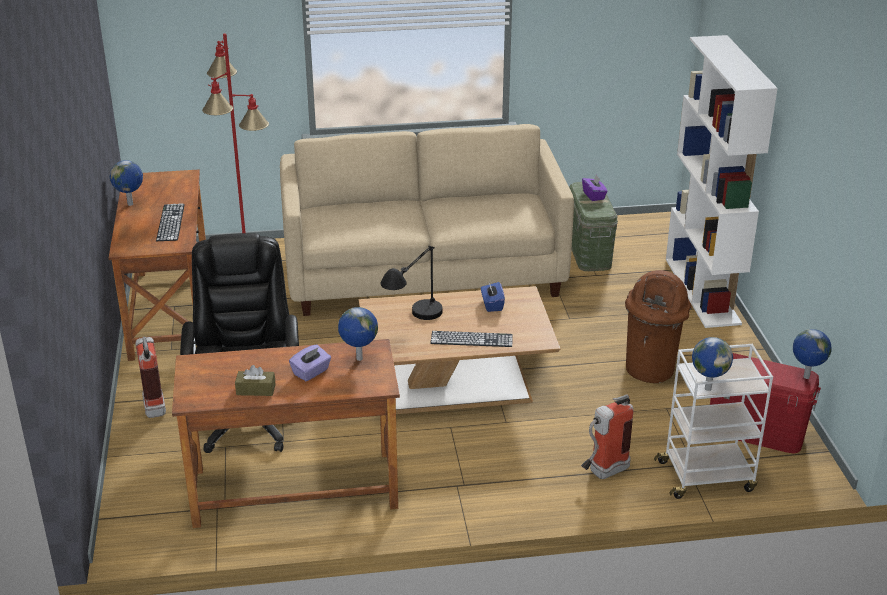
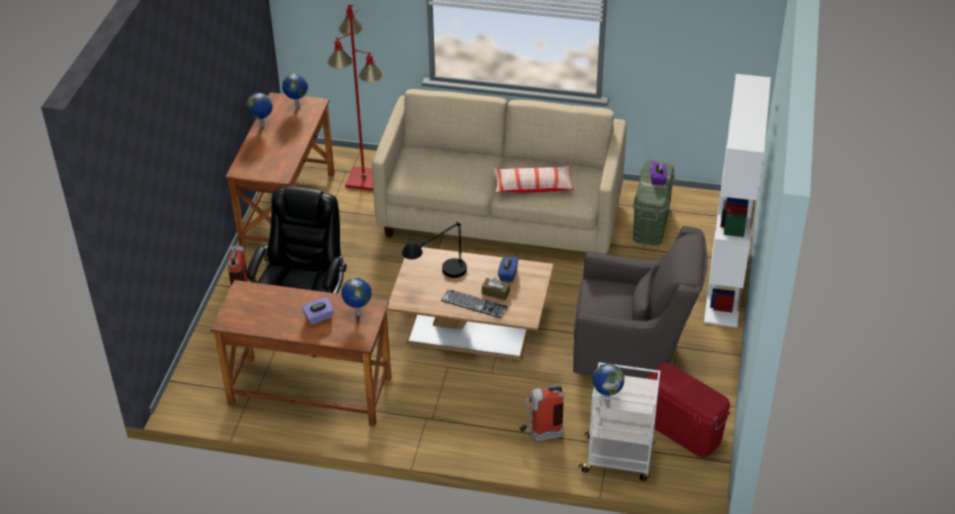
camera: 20 degrees right, 10 degrees up
(170, 222) = (283, 151): keyboard -> none
(256, 390) = (274, 323): brown tissue box -> brown tissue box (495, 293)
(473, 218) = (533, 186): none -> pillow
(651, 370) = (633, 353): brown trash can -> grey armchair
(806, 377) = (716, 402): globe -> globe (296, 106)

